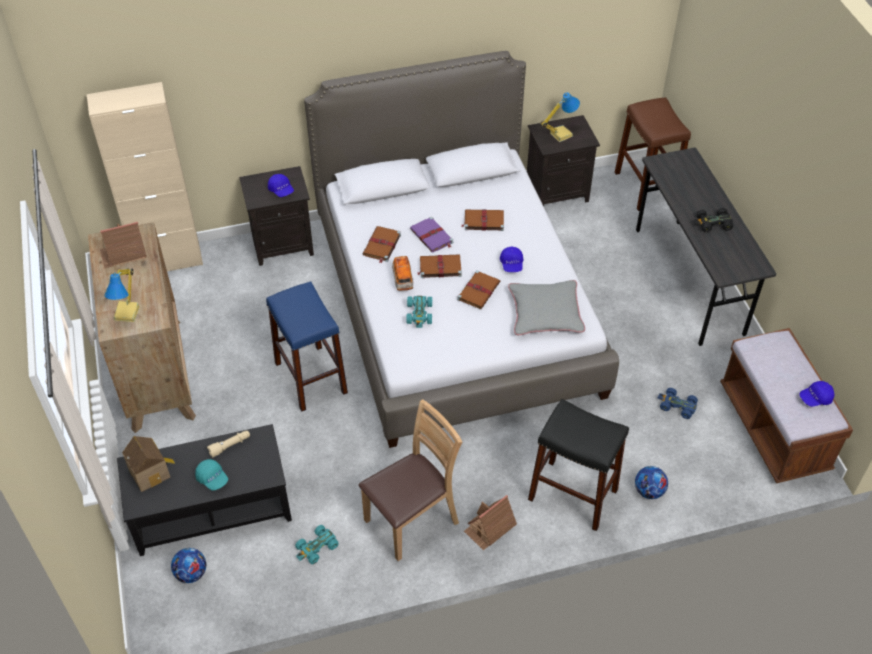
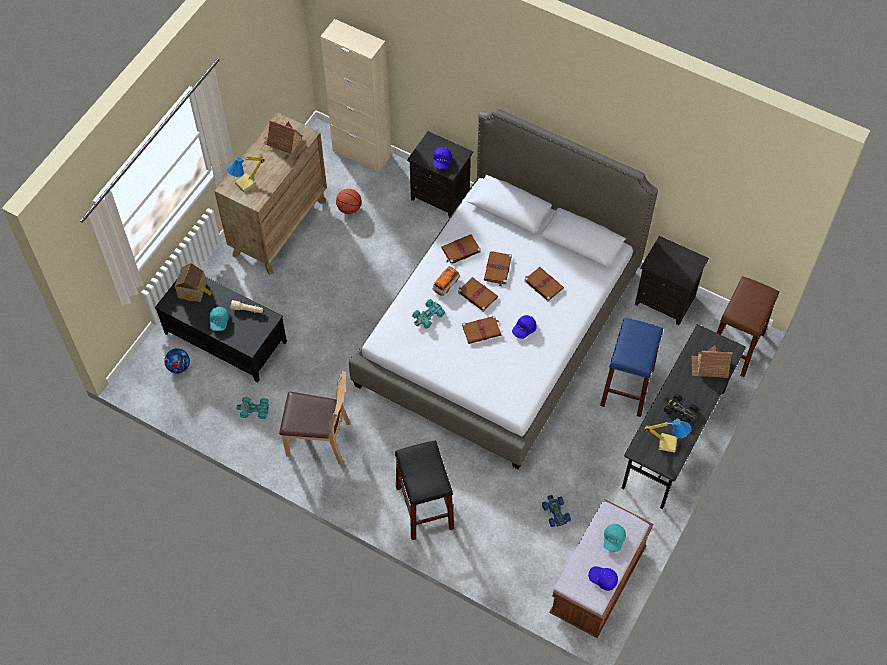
camera: 45 degrees right, 10 degrees up
(209, 311) = (349, 208): none -> basketball
(311, 377) = (360, 303): blue stool -> blue stool (627, 387)
(432, 236) = (497, 269): purple book -> brown book
(489, 527) = (356, 483): toy house -> toy house (709, 366)
(545, 313) = (504, 379): grey pillow -> none
(560, 134) = (672, 260): table lamp -> table lamp (667, 442)
(649, 491) = (471, 546): football -> none
(782, 362) = (613, 540): none -> turquoise cap

